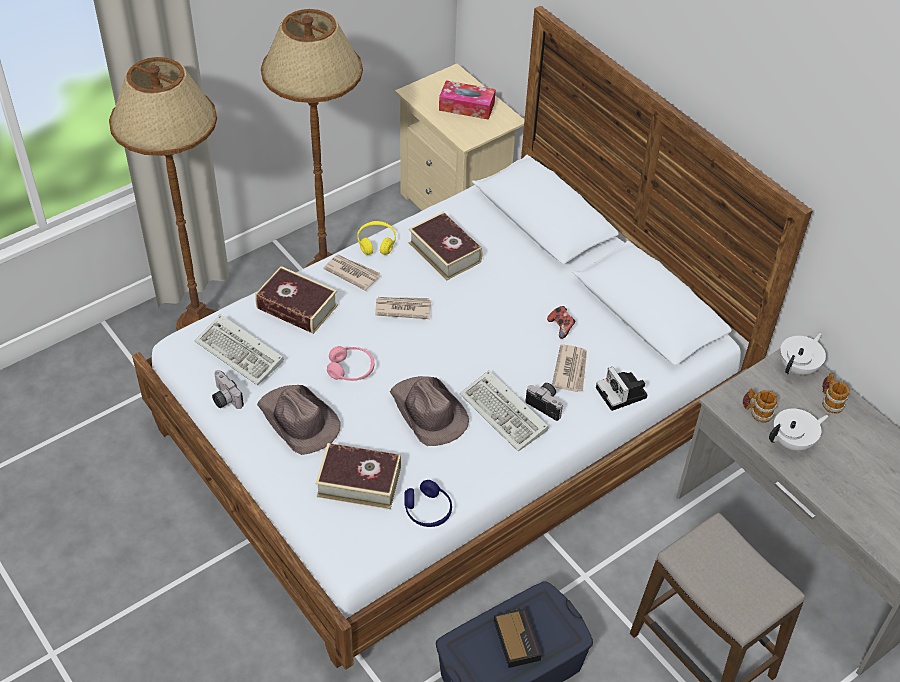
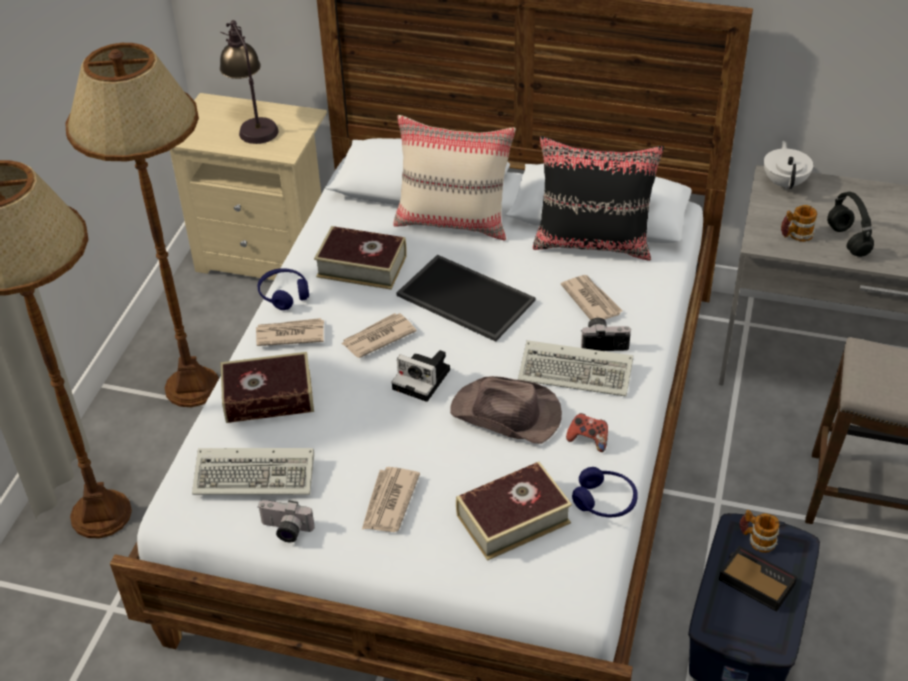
camera: 35 degrees left, 5 degrees down
(298, 421) = (389, 502): brown hat -> newspaper
(351, 369) = (389, 421): pink headphones -> none
(376, 243) = (284, 294): yellow headphones -> blue headphones
(466, 106) = (253, 124): tissue box -> table lamp
(485, 315) = (463, 298): none -> tray
(539, 255) = (454, 221): none -> beige pillow
(561, 327) = (541, 270): game controller -> game controller (588, 440)
(620, 329) = (593, 243): none -> black pillow
(622, 394) = (657, 294): camera -> camera (424, 379)
(792, 442) = (848, 241): white teapot -> black headphones
(830, 401) = (838, 194): mug -> mug (757, 540)

